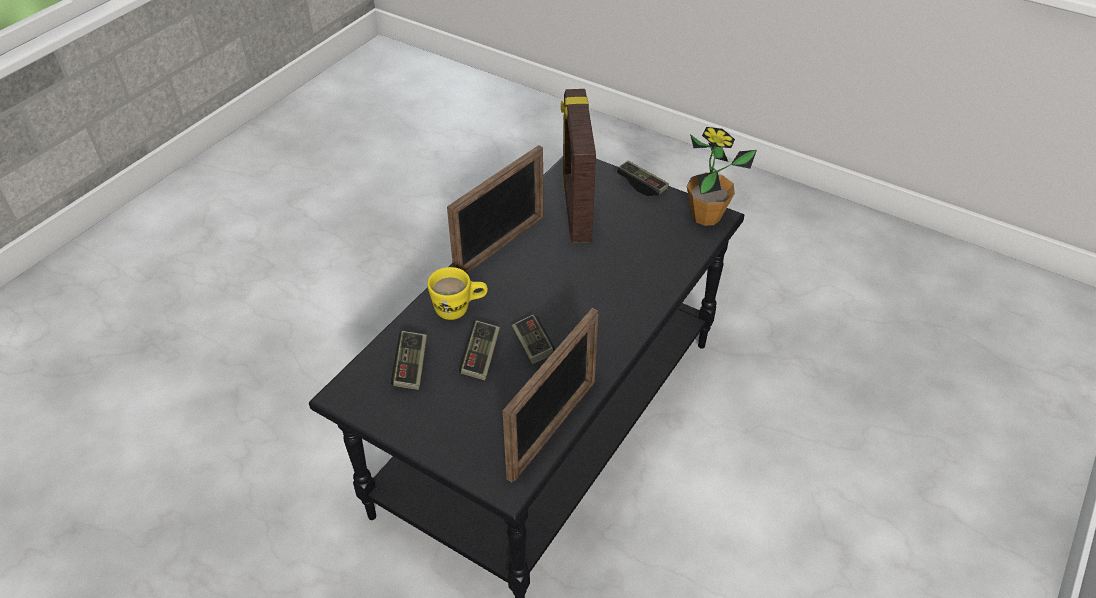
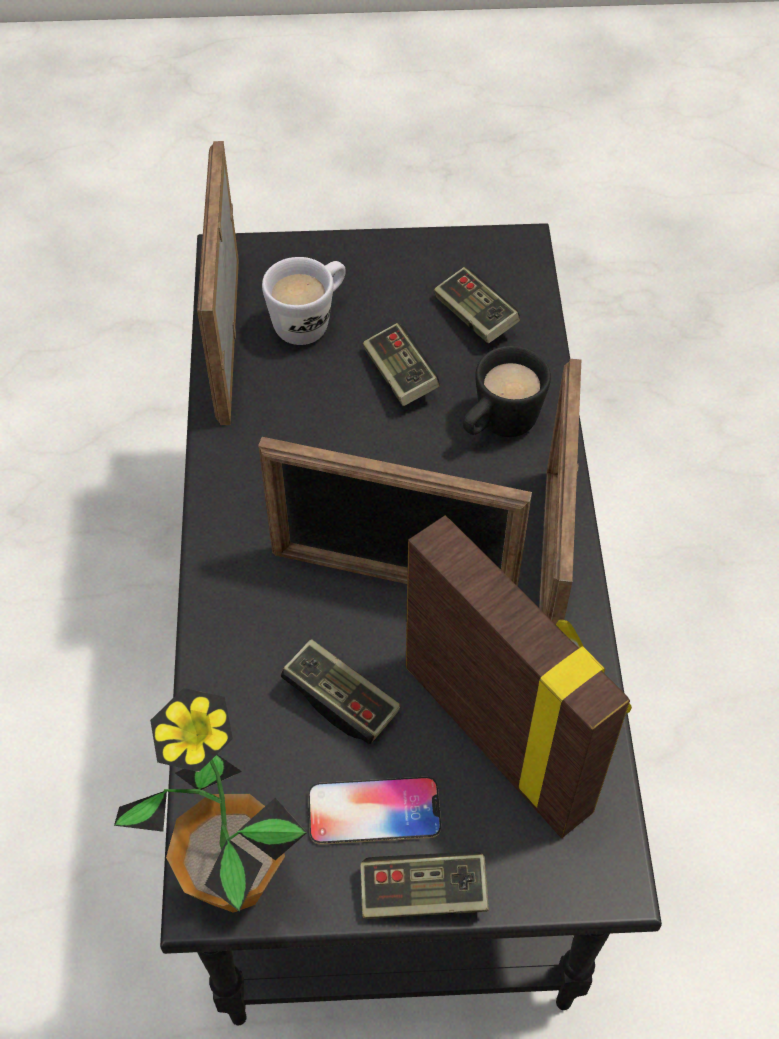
camera: 145 degrees right, 10 degrees up
(459, 309) = (498, 426): yellow mug -> black mug
(498, 413) = (310, 321): none -> white mug
(532, 346) = (344, 428): game controller -> game controller (341, 700)
(567, 275) = (392, 576): none -> picture frame
(641, 211) = (374, 811): none -> phone

